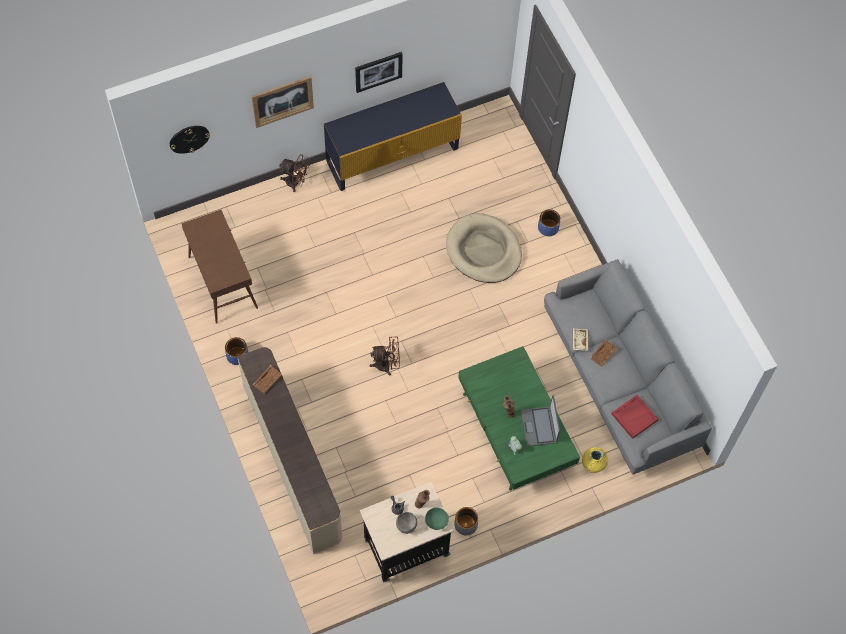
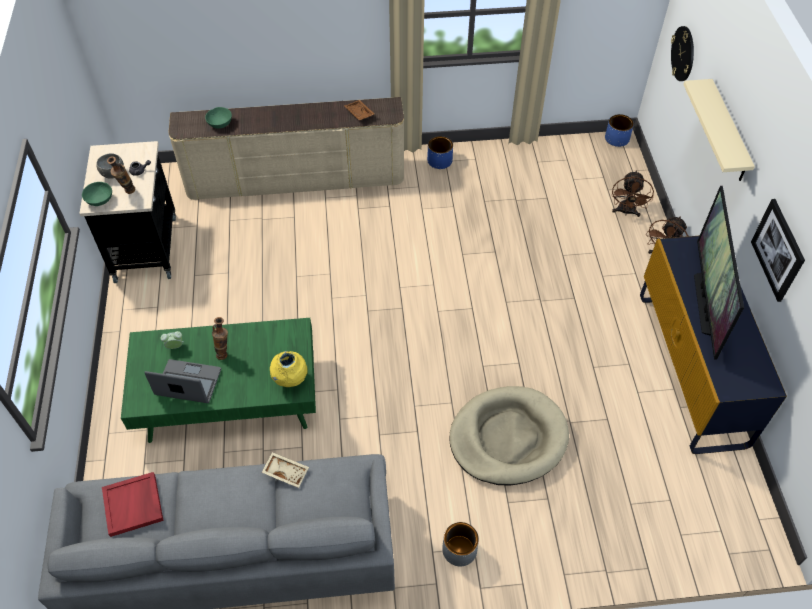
camera: 110 degrees right, 10 degrees down
(222, 282) = (536, 166): brown console table -> none
(282, 101) = (728, 132): picture -> beige shelf
(312, 483) = (220, 124): none -> green bowl
(387, 365) = (375, 286): brown fan -> brown fan (626, 212)
(388, 126) = (705, 304): none -> television
(465, 524) = (139, 309): grey planter -> grey planter (459, 550)
(548, 227) = (526, 539): blue planter -> blue planter (616, 138)
(593, 465) = (133, 471): yellow vase -> yellow vase (290, 380)
(603, 355) = (249, 497): brown tray -> none

